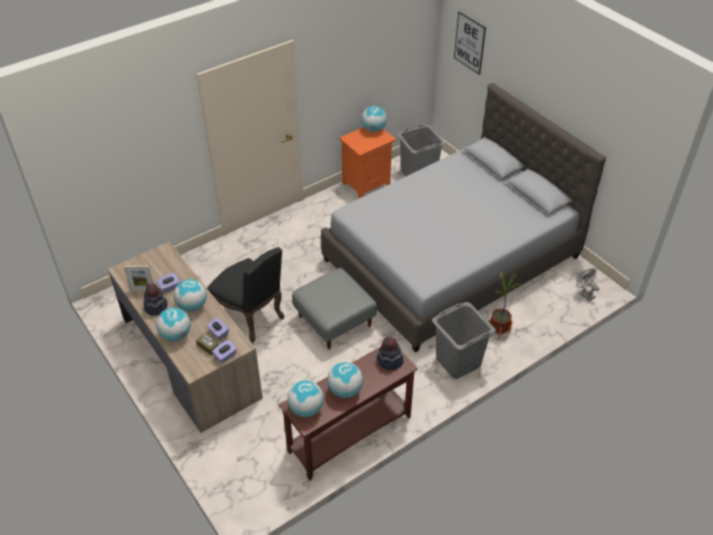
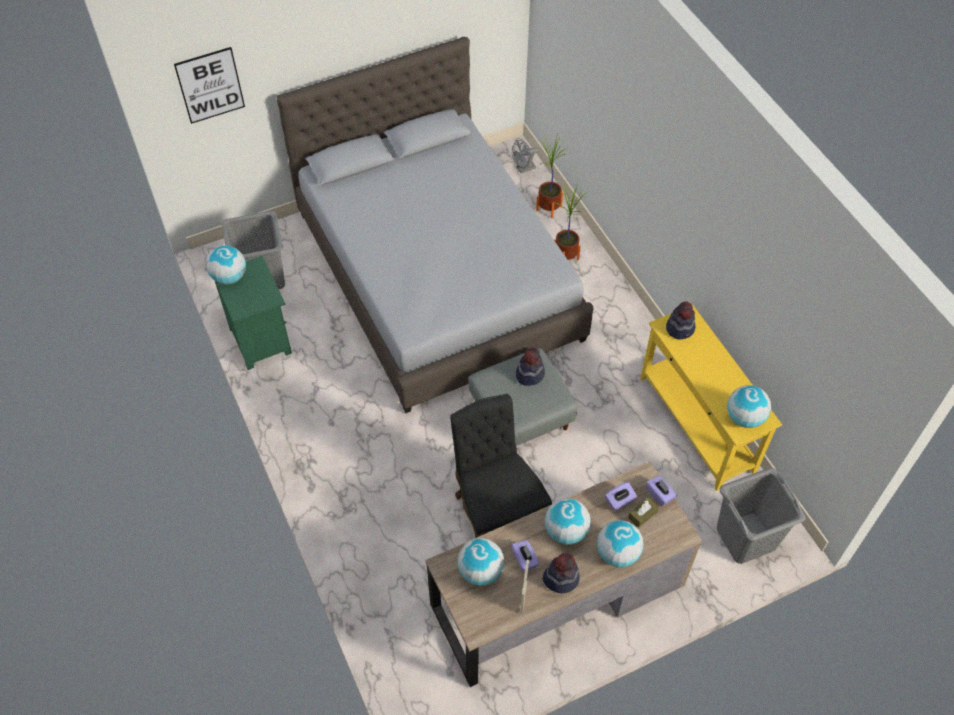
camera: 80 degrees left, 10 degrees up
(250, 318) = (497, 514): black chair -> black chair turned 75 degrees counterclockwise
(345, 390) = (720, 376): globe -> globe (481, 571)
(347, 297) = (529, 374): none -> hat
(349, 434) = (697, 424): brown console table -> yellow console table
(367, 184) = (262, 340): orange nightstand -> green nightstand
(458, 361) = (604, 303): grey laundry basket -> grey laundry basket (745, 537)
(547, 315) = (548, 208): none -> potted plant

